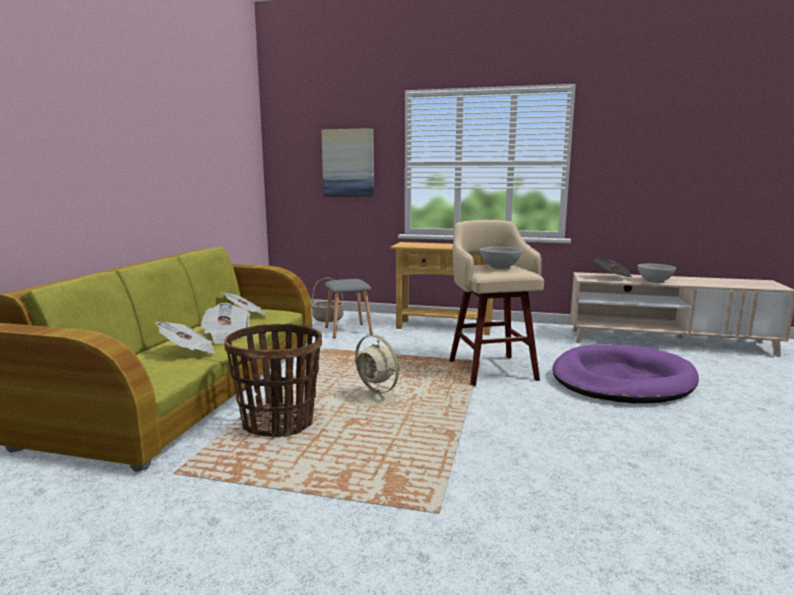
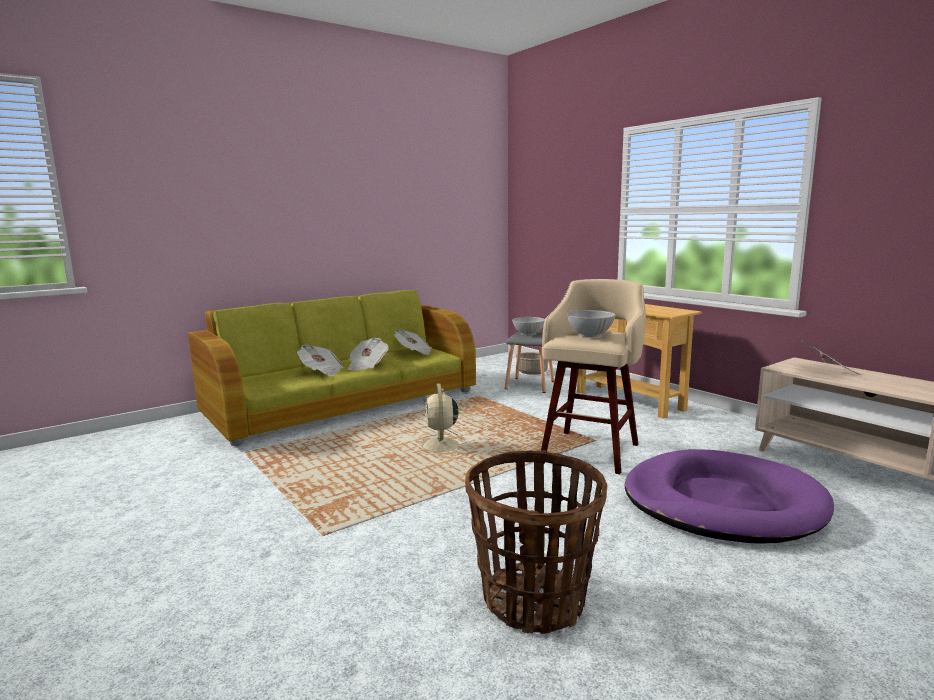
camera: 40 degrees right, 0 degrees up
(278, 423) = (347, 442): basket -> basket (534, 600)
(348, 163) = (571, 210): picture -> none
(654, 281) = (881, 386): white bowl -> white bowl (528, 334)

